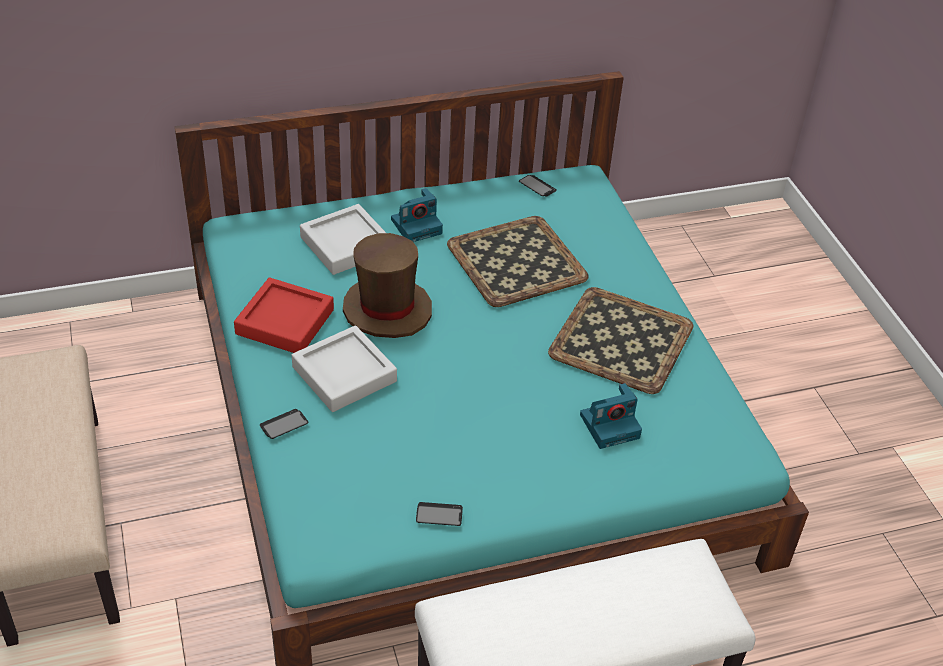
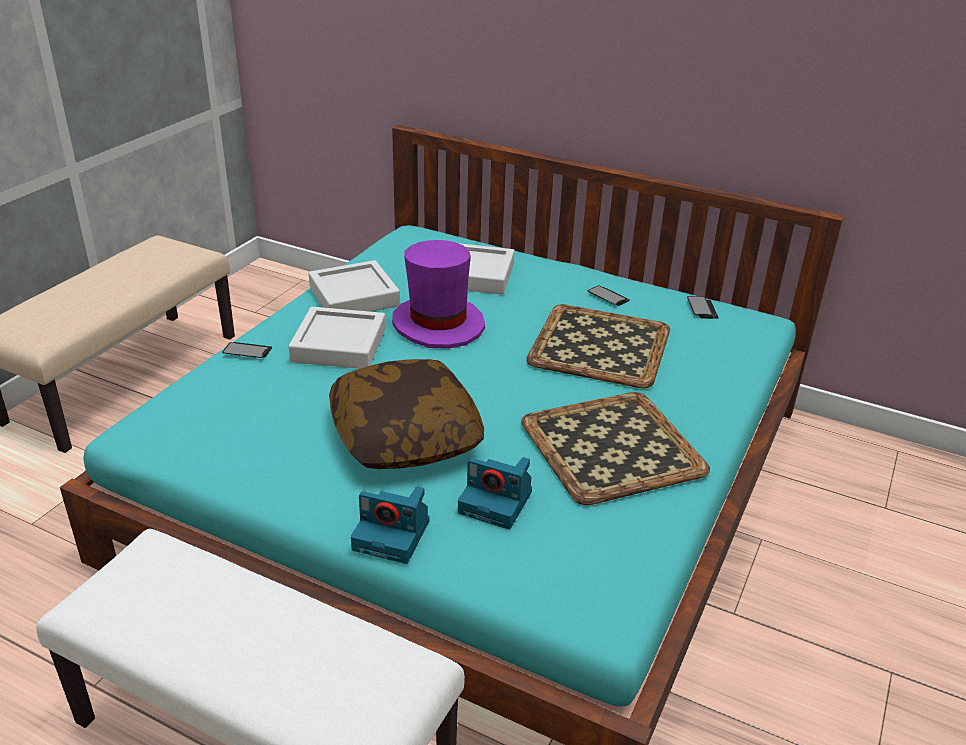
camera: 45 degrees right, 10 degrees down
(285, 322) = (354, 296): red tray -> grey tray
(387, 309) = (438, 324): brown hat -> purple hat
(417, 226) = (551, 288): camera -> camera (393, 535)
(439, 515) = (247, 471): phone -> phone (608, 297)
(495, 417) = (405, 436): none -> pillow

